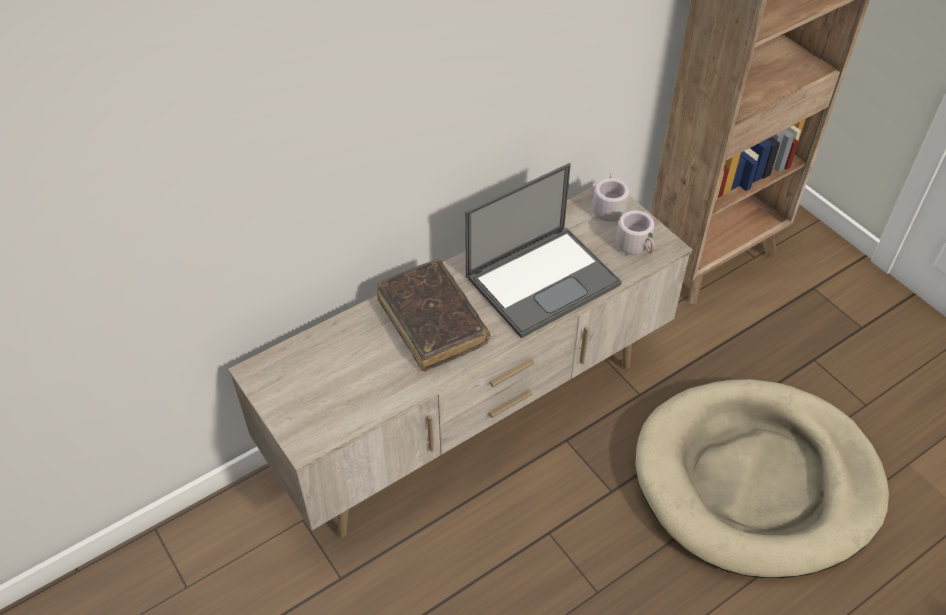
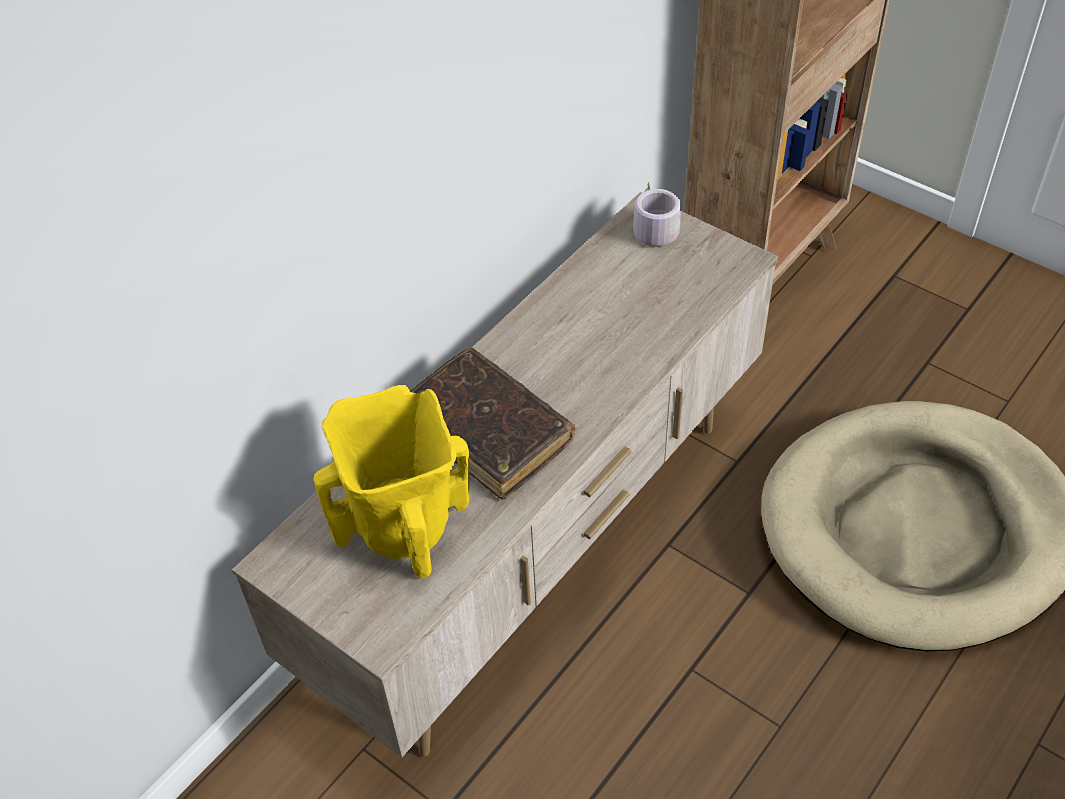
camera: 15 degrees left, 0 degrees up
(350, 374) = (404, 530): none -> yellow vase
(543, 279) = (609, 340): laptop -> none
(637, 246) = (709, 268): grey mug -> none

